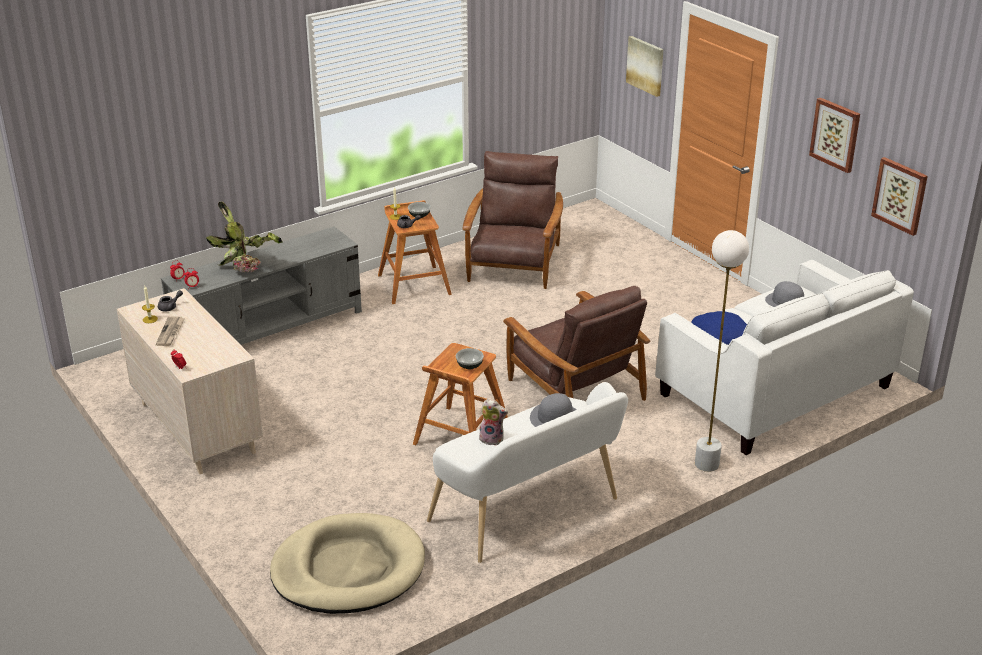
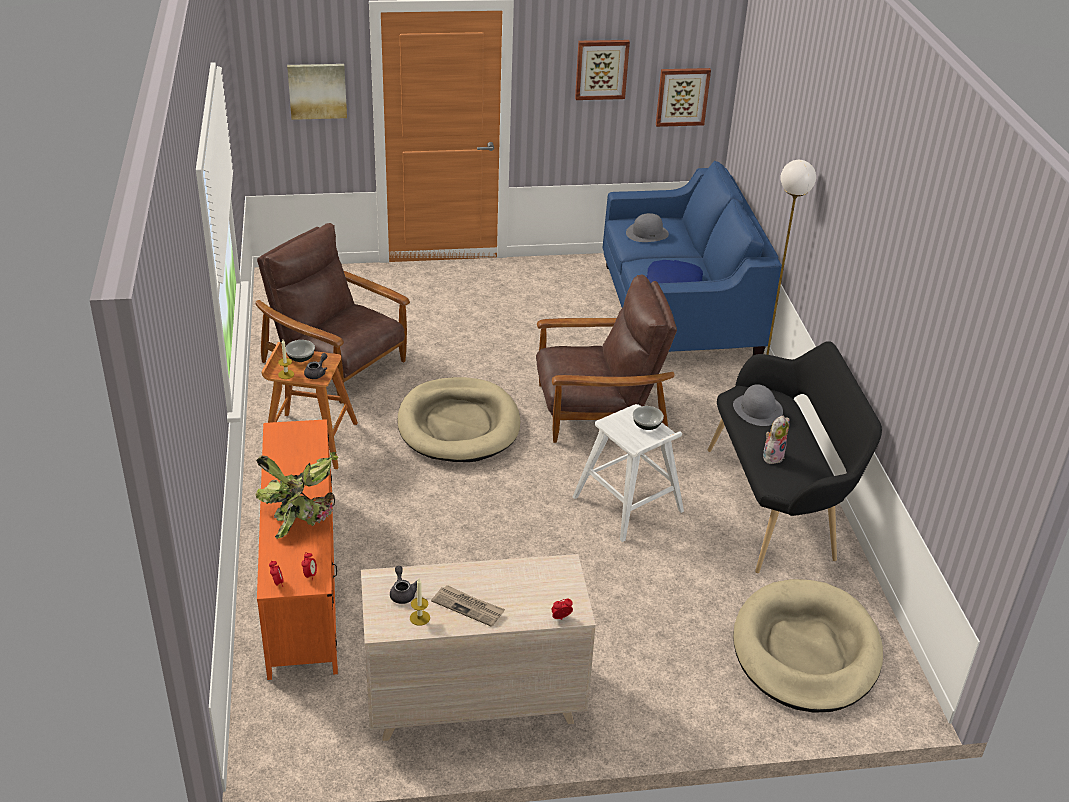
camera: 65 degrees left, 5 degrees up
(269, 329) = (302, 580): grey tv stand -> orange tv stand
(461, 435) = (628, 505): brown stool -> white stool
(489, 333) = (458, 425): none -> beige dog bed
(530, 513) = (778, 505): white bench -> black bench
(773, 390) = (679, 312): white sofa -> blue sofa

